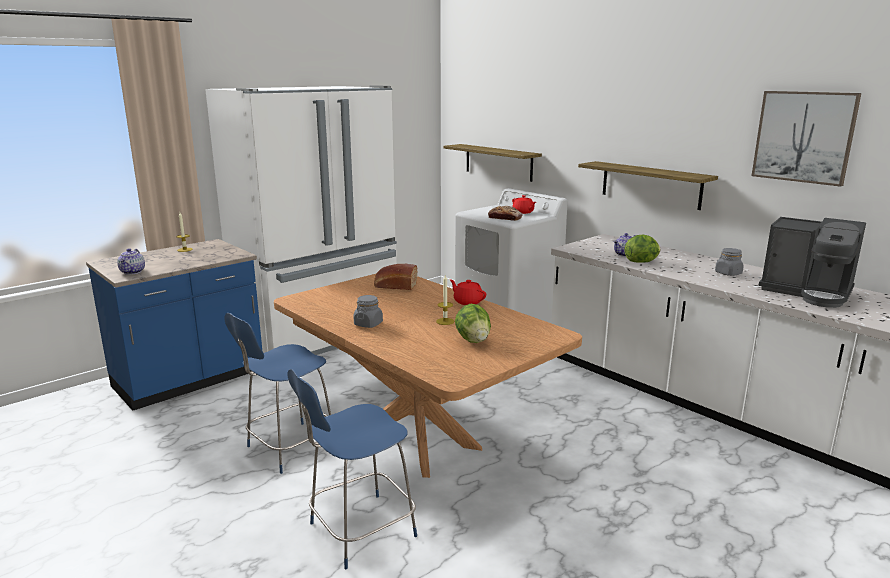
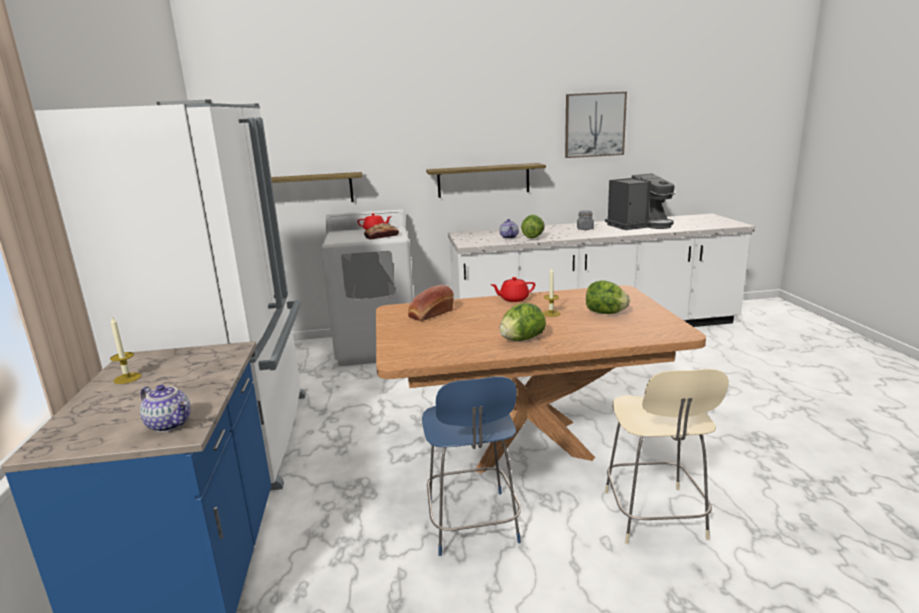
camera: 55 degrees left, 0 degrees up
(359, 531) = (655, 517): blue chair -> beige chair
(368, 324) = (521, 339): grey jar -> lettuce

